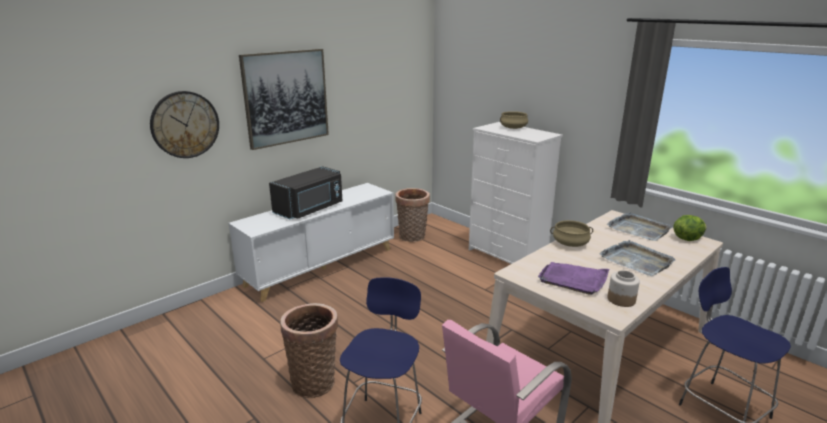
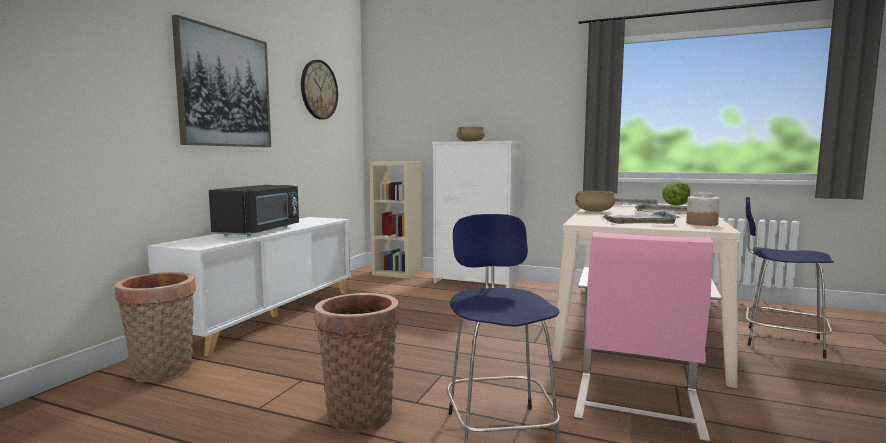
camera: 25 degrees left, 15 degrees down
(185, 124) = (94, 86): wall clock -> wall clock (319, 90)
(412, 237) = (363, 282): basket -> basket (163, 372)
(449, 229) = (398, 273): none -> beige bookcase
(573, 279) = (639, 221): purple tray -> grey tray

